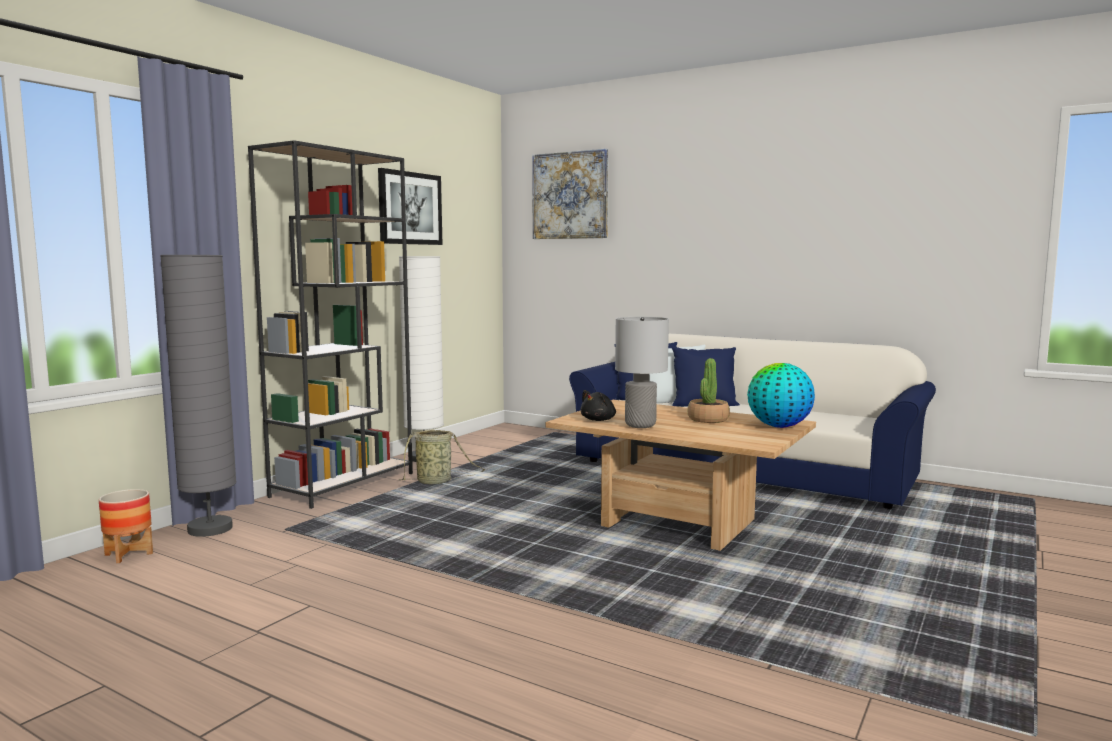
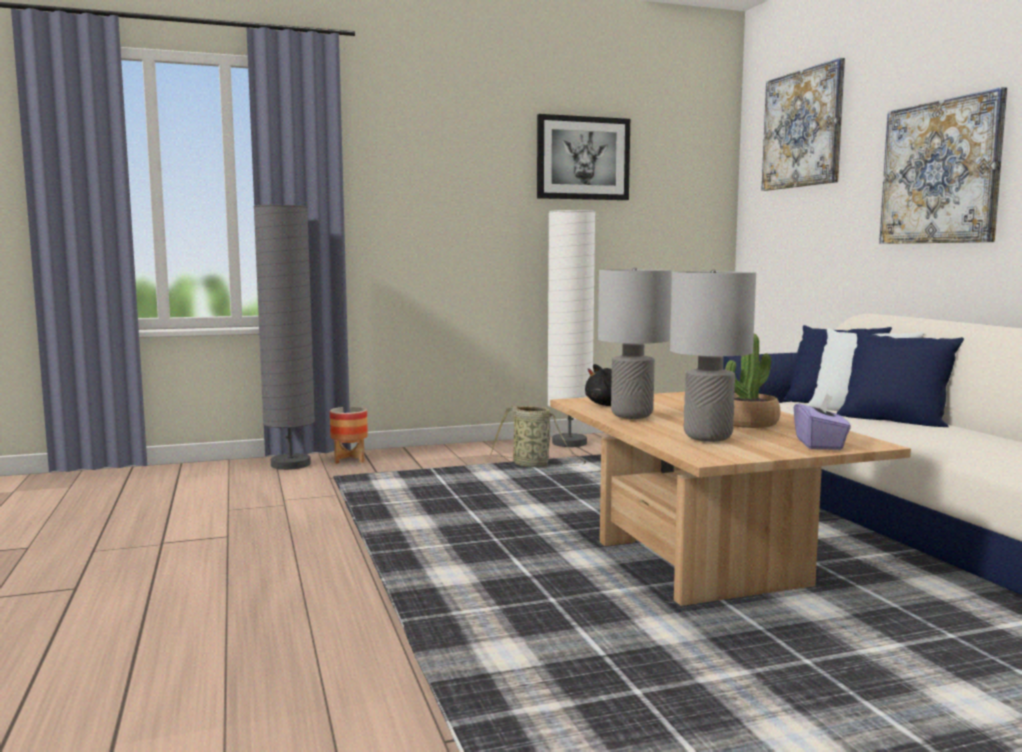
camera: 40 degrees right, 0 degrees up
(129, 554) = (212, 470): planter -> planter (349, 459)
(343, 484) = (452, 452): bookcase -> none
(695, 238) = (940, 172): none -> picture
(724, 434) = (707, 439): none -> grey table lamp
(778, 426) = (820, 444): globe -> purple tissue box

